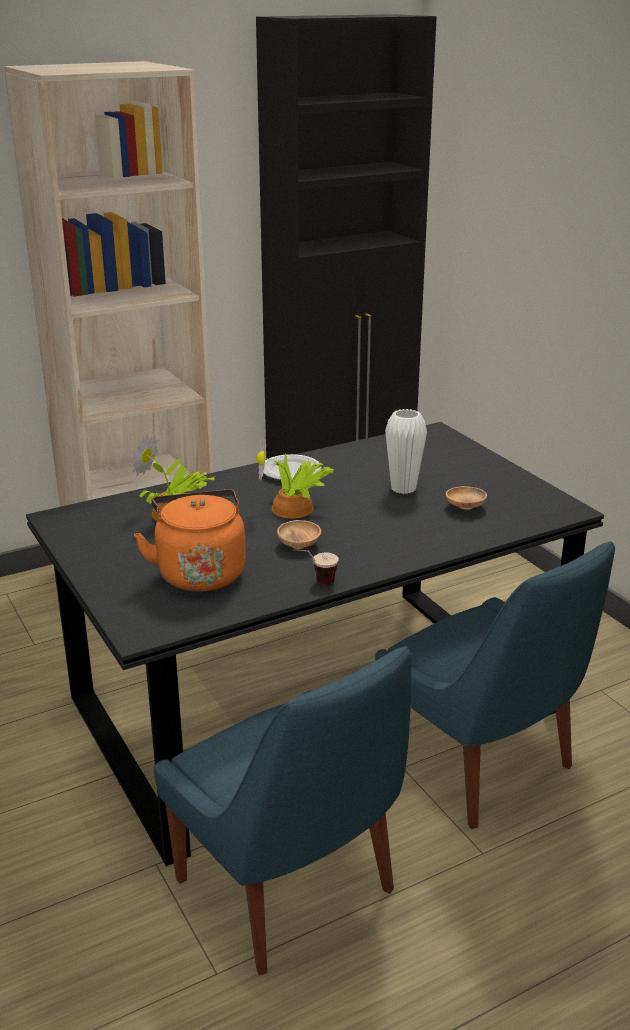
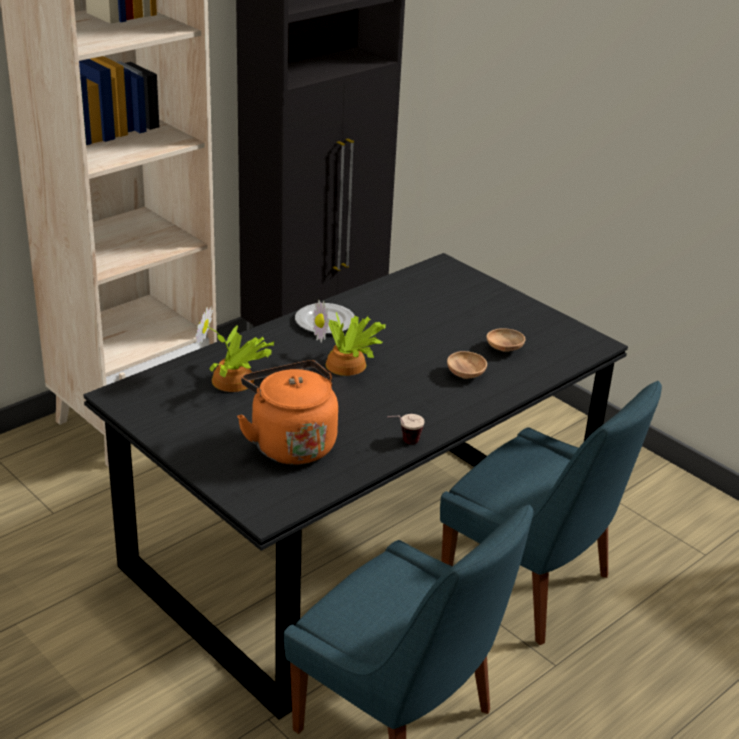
camera: 15 degrees left, 5 degrees up
(299, 544) = (369, 403): brown bowl -> brown bowl (465, 374)
(403, 488) = (440, 333): white vase -> none

